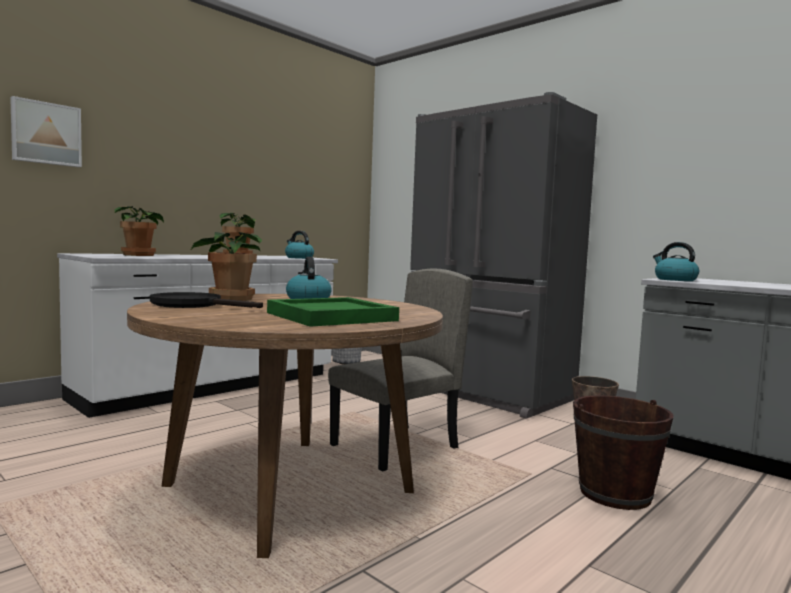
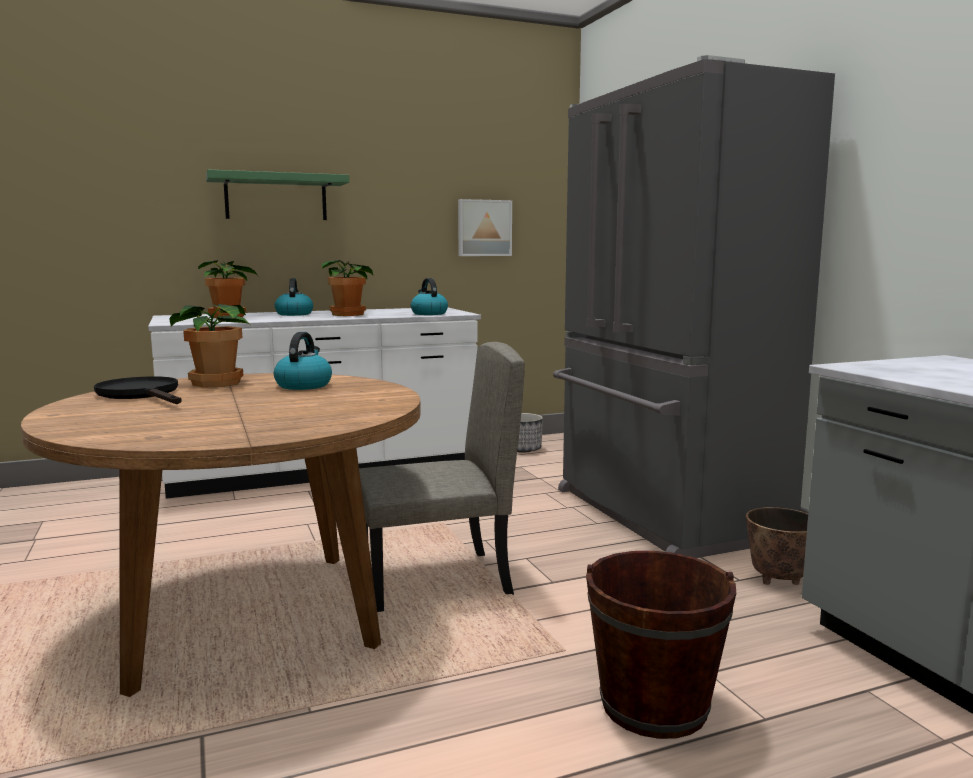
camera: 25 degrees right, 5 degrees up
(46, 133) = (135, 183): picture -> picture (484, 228)
(167, 159) = (276, 198): none -> green shelf
(331, 317) = (227, 421): green tray -> none
(674, 280) = (872, 367): kettle -> kettle (294, 314)

